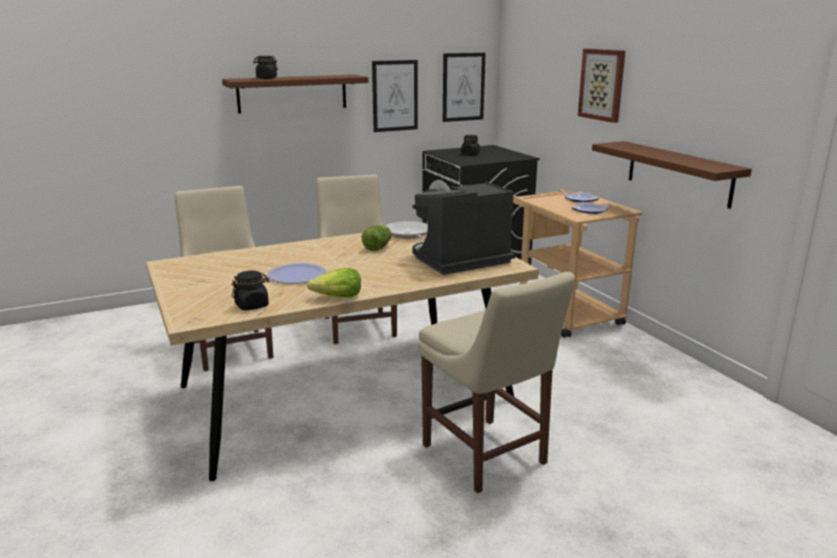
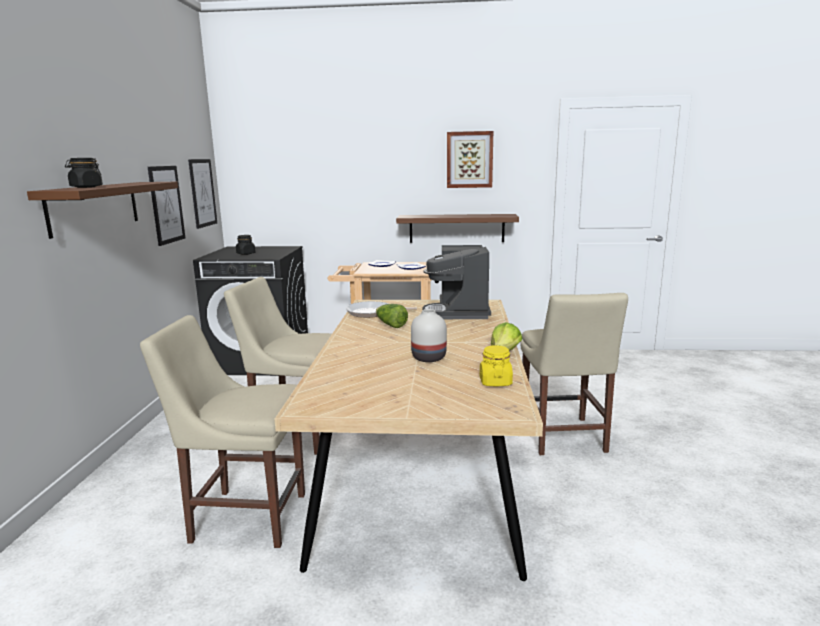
camera: 60 degrees left, 5 degrees down
(252, 305) = (495, 382): black jar -> yellow jar
(297, 275) = (429, 358): plate -> white vase
(487, 457) = (563, 438): beige chair -> beige chair turned 90 degrees clockwise
(602, 84) = (367, 175): picture -> picture (469, 159)

